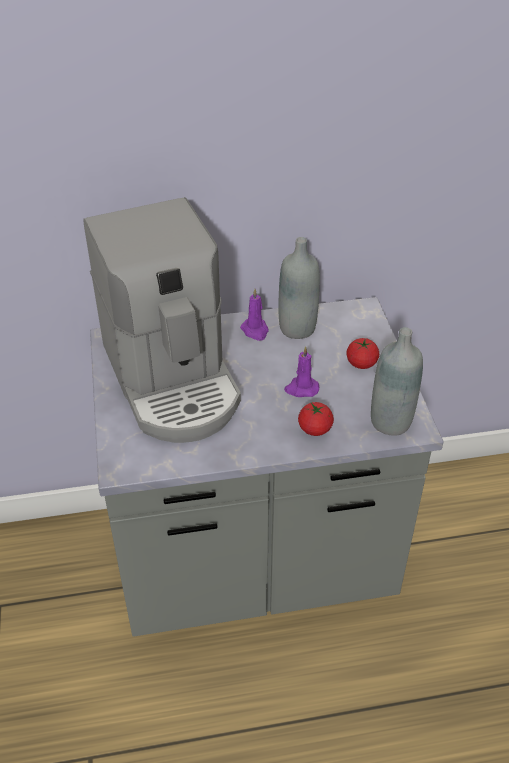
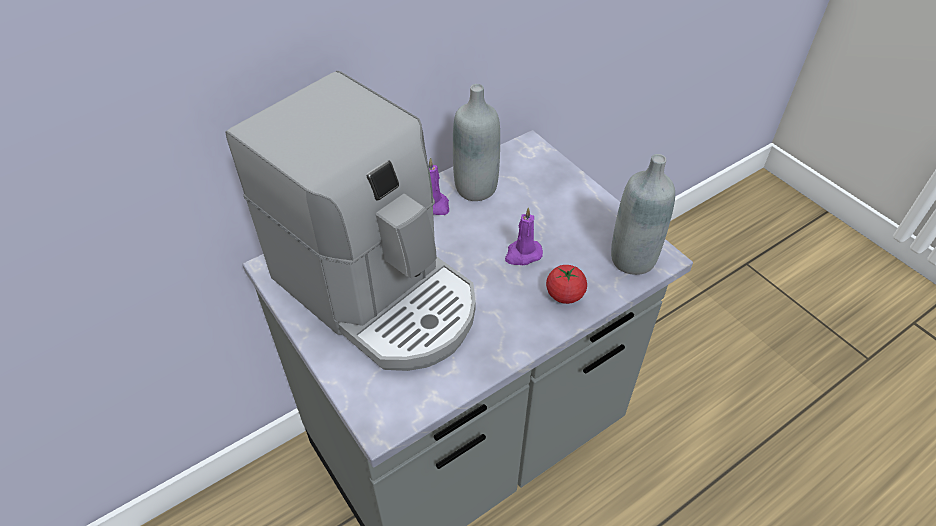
camera: 25 degrees left, 5 degrees up
(361, 363) = (564, 205): tomato -> none

